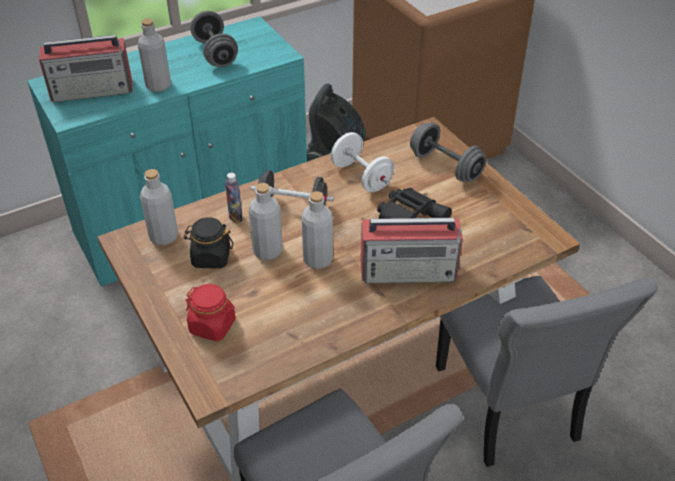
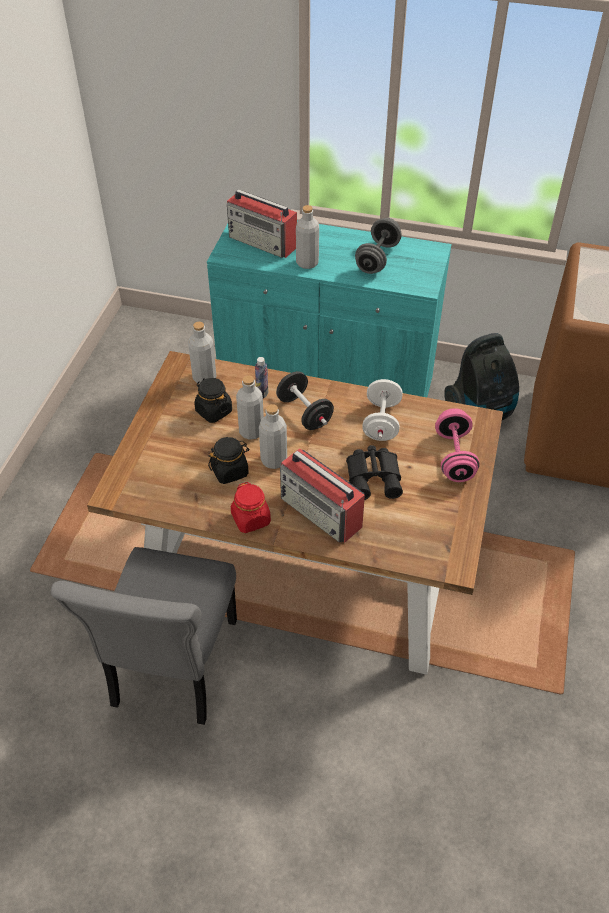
camera: 45 degrees right, 5 degrees up
(212, 326) = (161, 456): red jar -> red jar (251, 519)
(293, 294) = (230, 471): none -> black jar
(445, 166) = (454, 457): grey dumbbell -> pink dumbbell
(508, 408) = (385, 687): grey chair -> none

